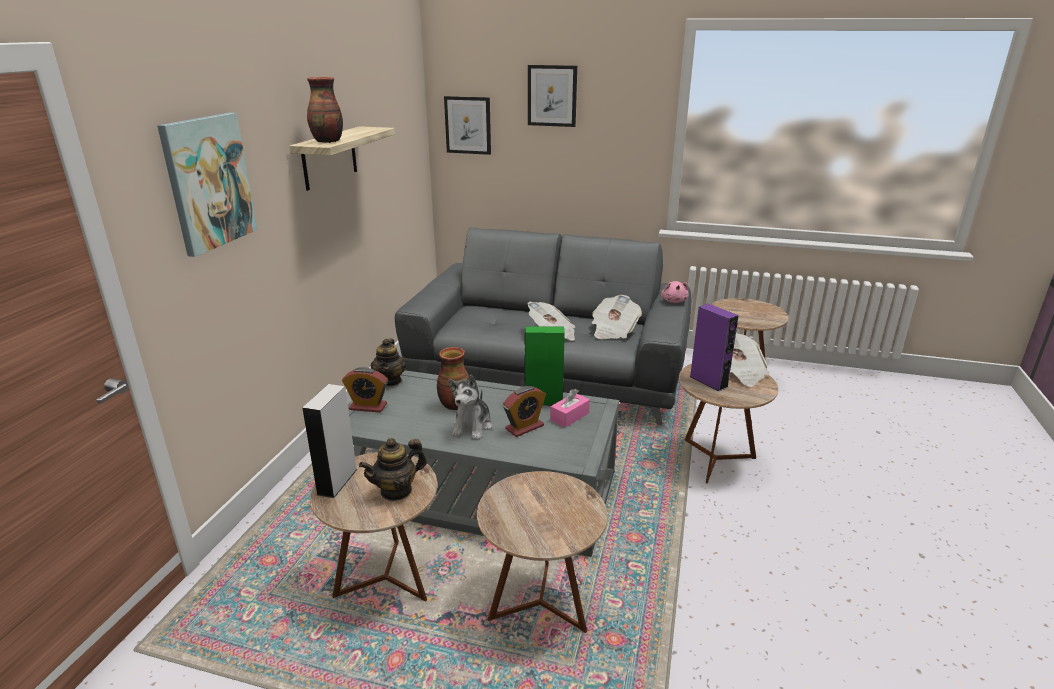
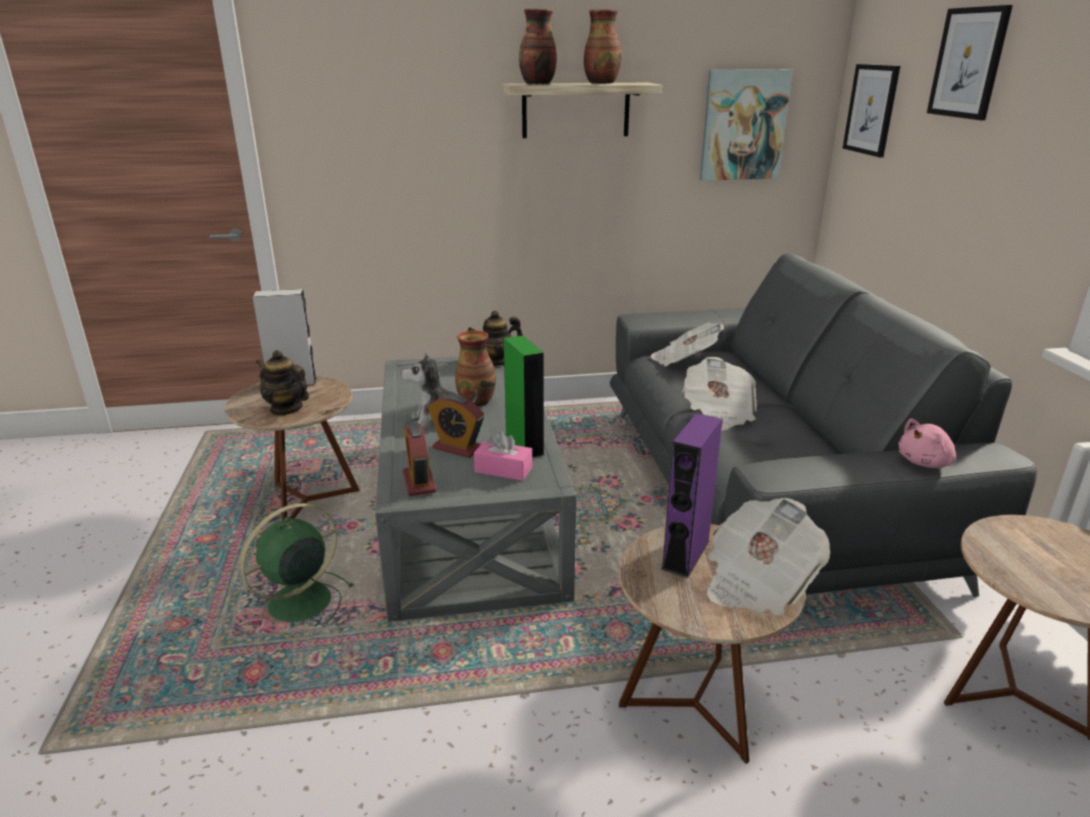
camera: 65 degrees right, 0 degrees up
(208, 182) = (374, 98): picture -> picture (743, 125)
(356, 133) = (601, 83): none -> vase
(368, 406) = (439, 366): alarm clock -> alarm clock (419, 482)
(540, 605) = (297, 604): brown side table -> green fan
(613, 330) = (790, 452): newspaper -> newspaper (684, 361)

